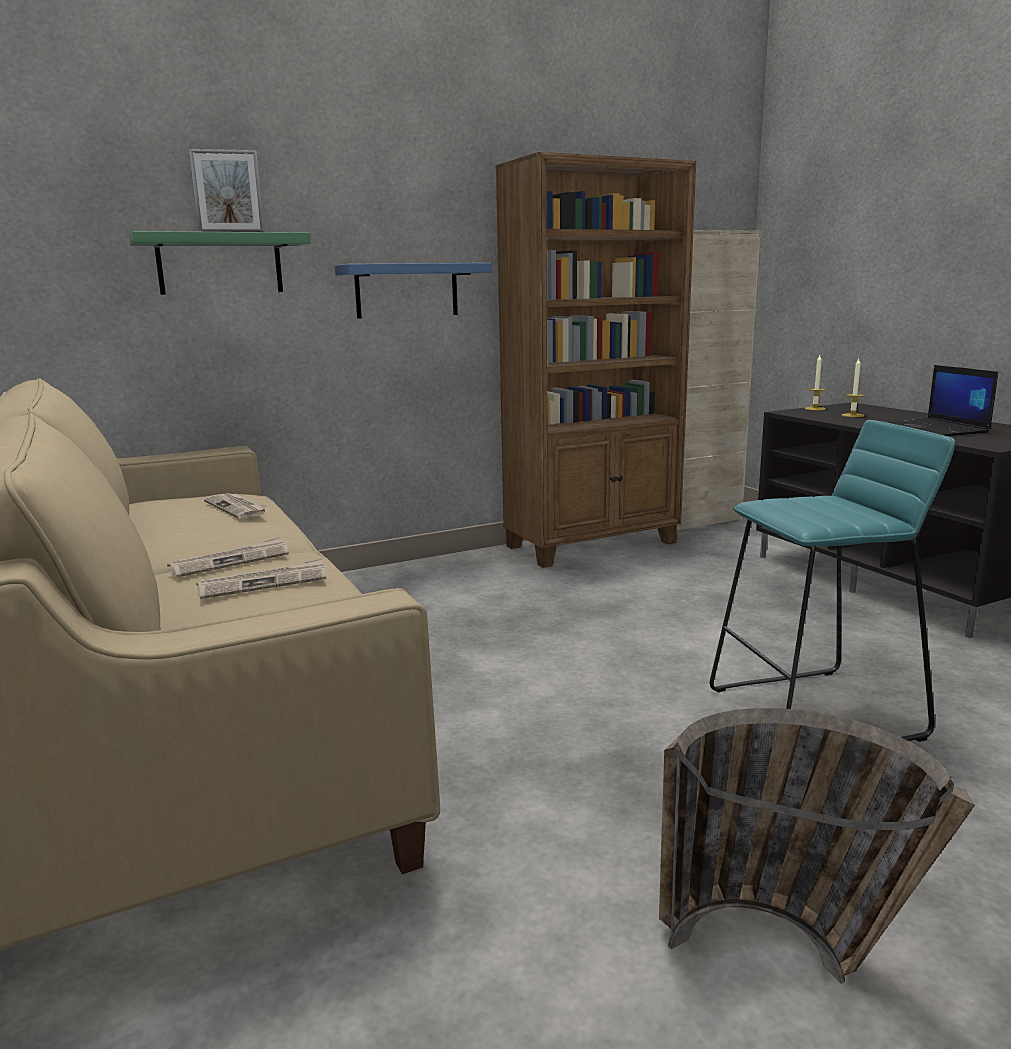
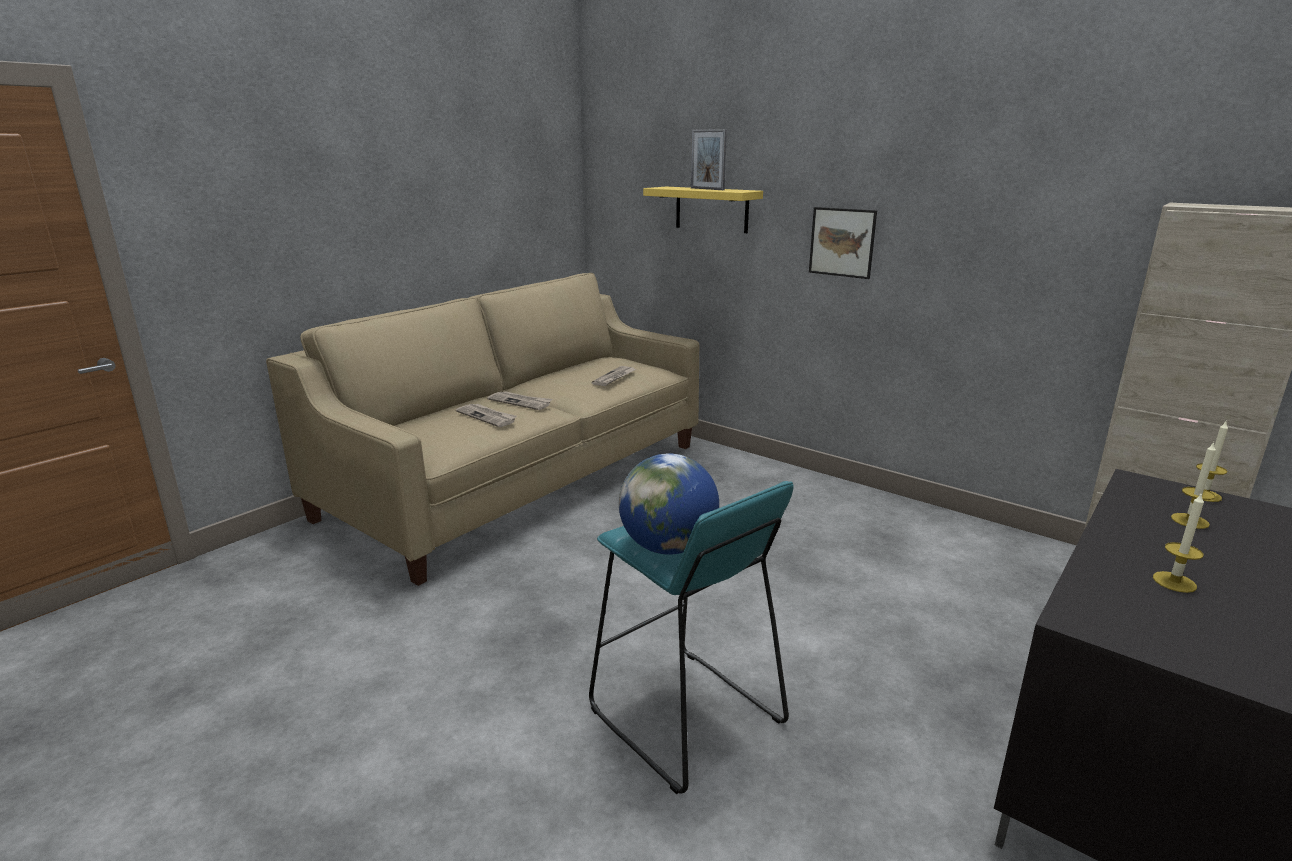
camera: 65 degrees right, 5 degrees up
(220, 264) = (711, 209): green shelf -> yellow shelf
(407, 290) = (842, 242): blue shelf -> picture
(593, 544) = (962, 536): brown bookcase -> none
(792, 952) = (369, 726): basket -> none
(851, 515) = (668, 547): none -> globe
(937, 429) = (1174, 582): laptop -> candle

